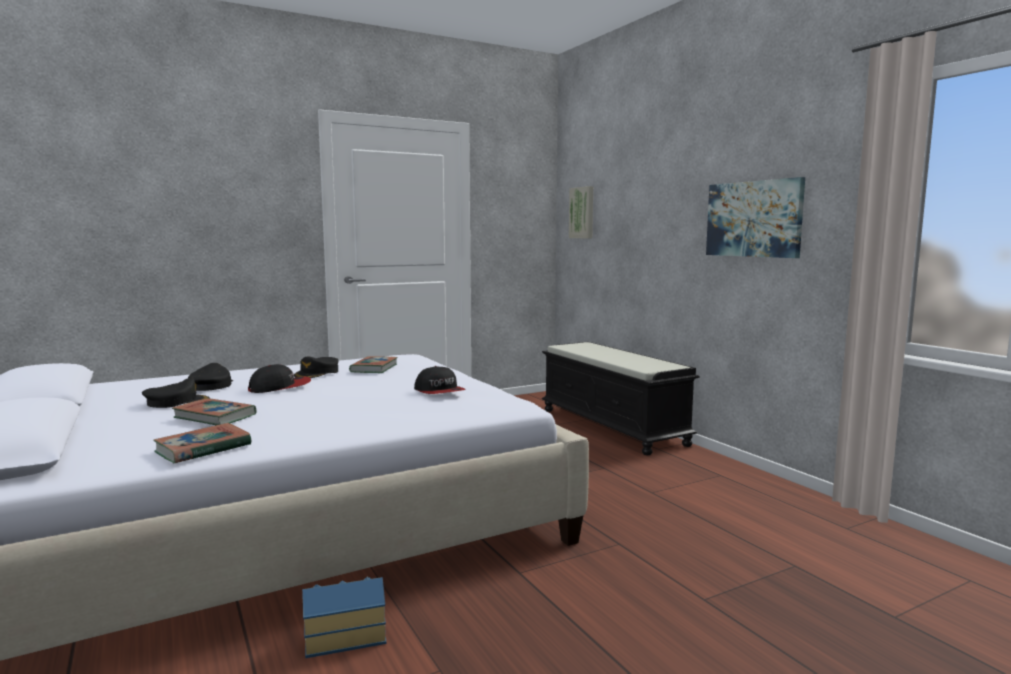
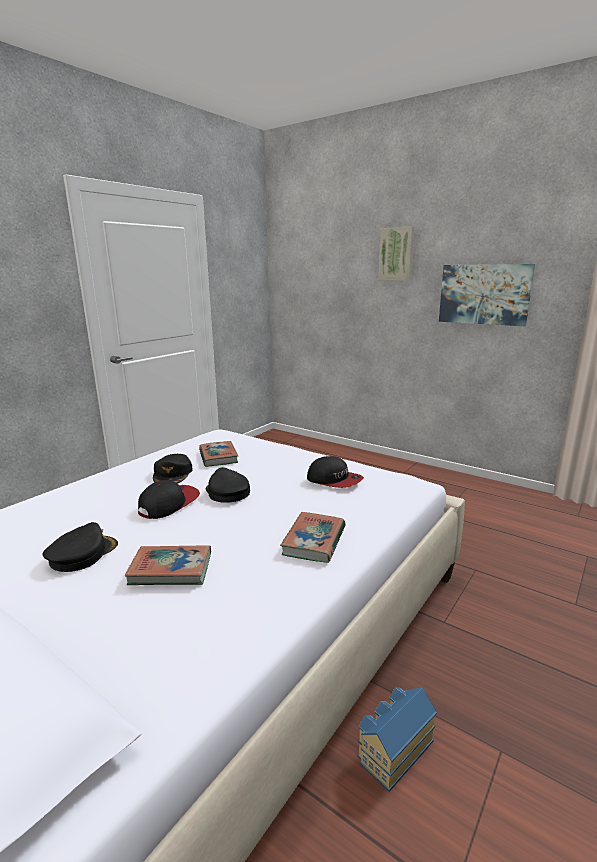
camera: 25 degrees left, 10 degrees up
(203, 449) = (239, 629): book -> book (314, 541)
(210, 386) = (83, 517): black cap -> black cap (227, 492)
(582, 213) = (301, 281): picture -> picture (396, 254)
(613, 426) = (353, 457): black bench -> none

